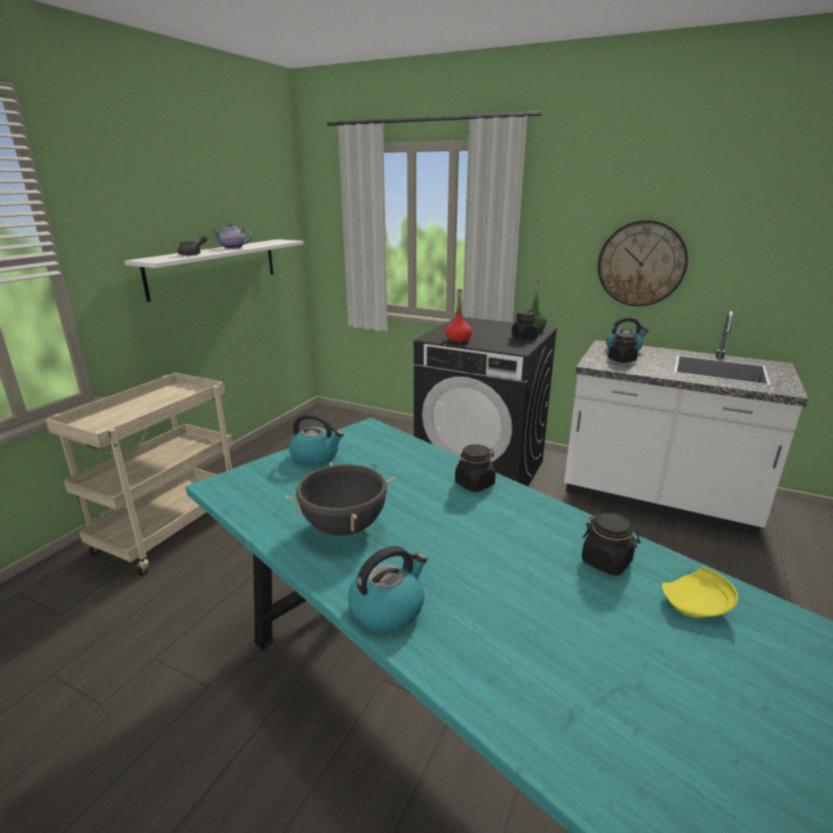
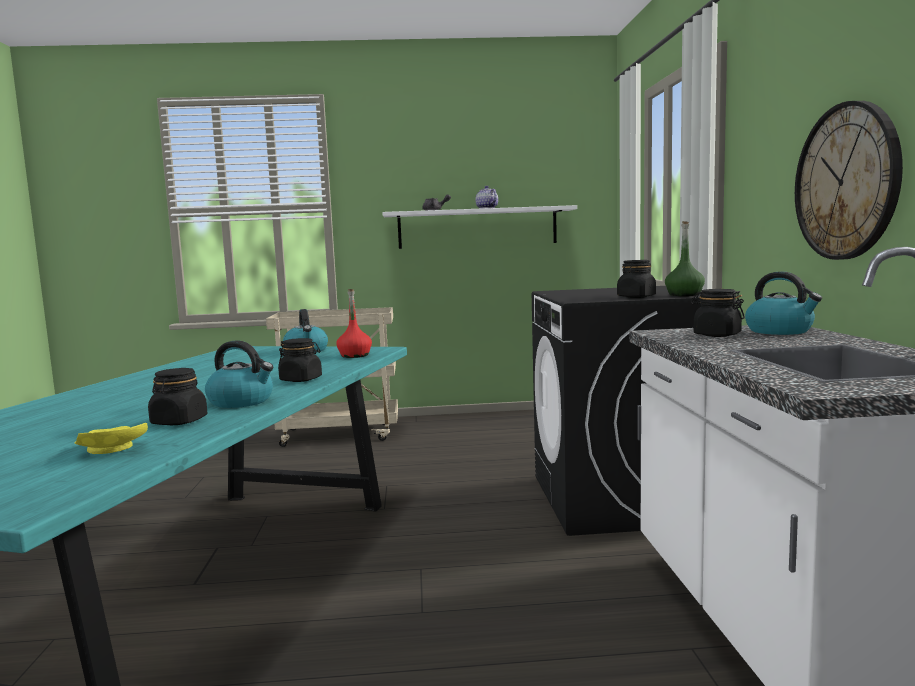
camera: 60 degrees right, 15 degrees down
(344, 527) = (196, 371): black cooking pot -> none
(388, 608) = (92, 391): kettle -> kettle (242, 401)
(458, 340) = (562, 293): red bottle -> red bottle (355, 355)

